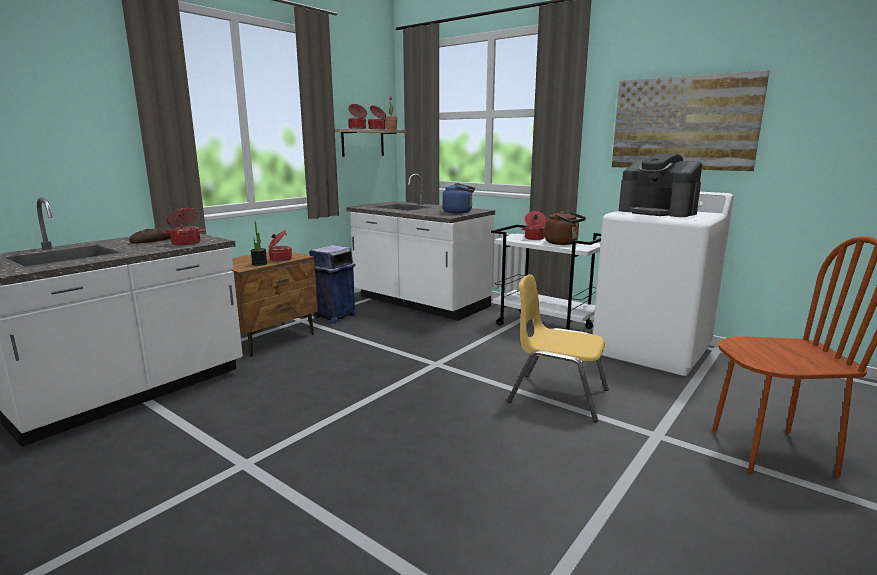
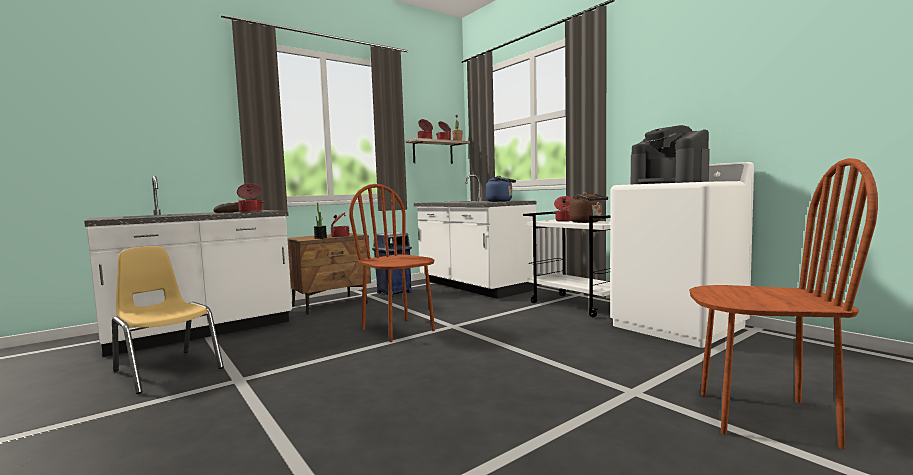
camera: 15 degrees right, 10 degrees down
(379, 373) = (398, 330): none -> brown chair
(558, 396) = (550, 355): yellow chair -> yellow chair (167, 370)
(683, 123) = (698, 101): picture -> none

